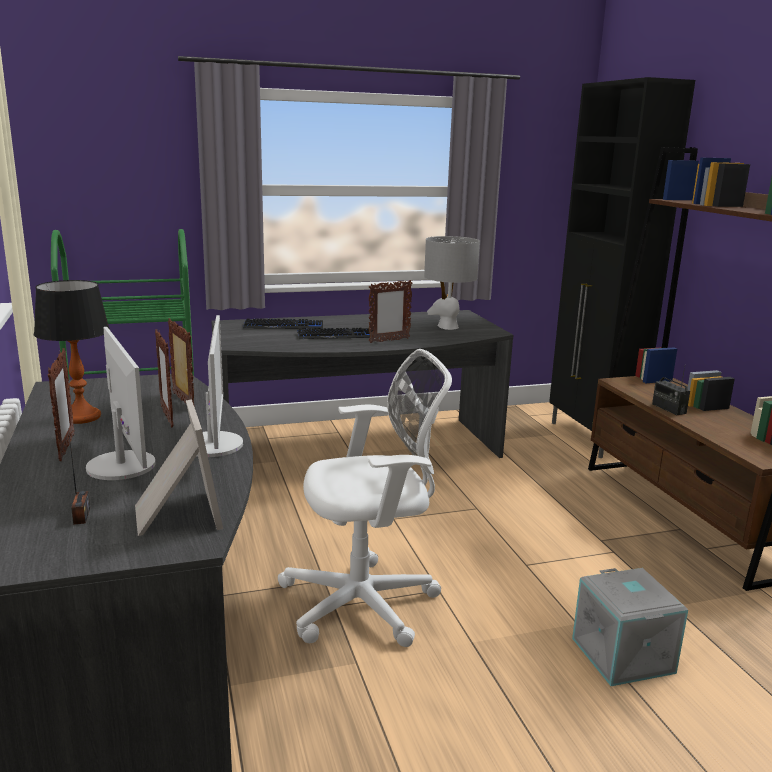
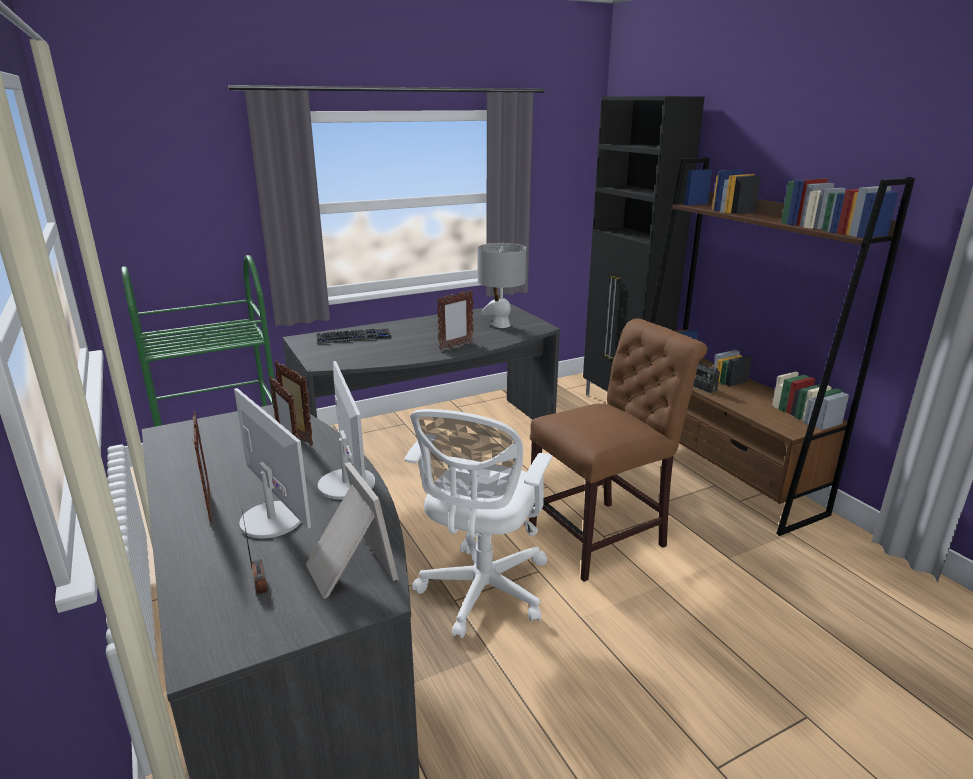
camera: 10 degrees left, 5 degrees up
(82, 417) = (208, 467): table lamp -> none
(338, 335) = (408, 344): keyboard -> none
(366, 603) = (481, 593): white office chair -> white office chair turned 135 degrees clockwise
(526, 565) = (604, 536): none -> brown chair
(624, 655) = (704, 610): grey storage box -> none

